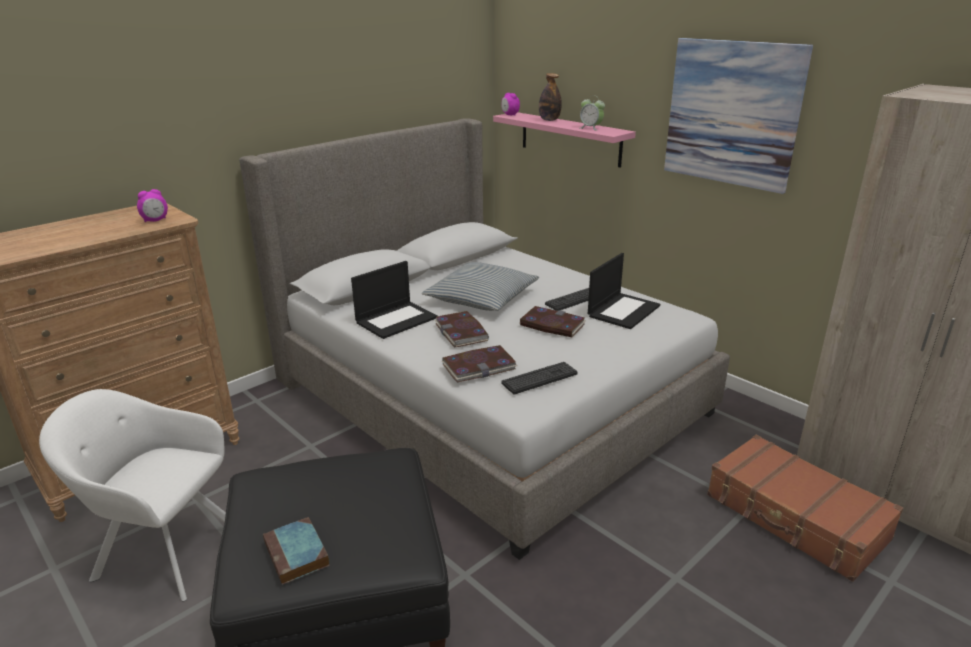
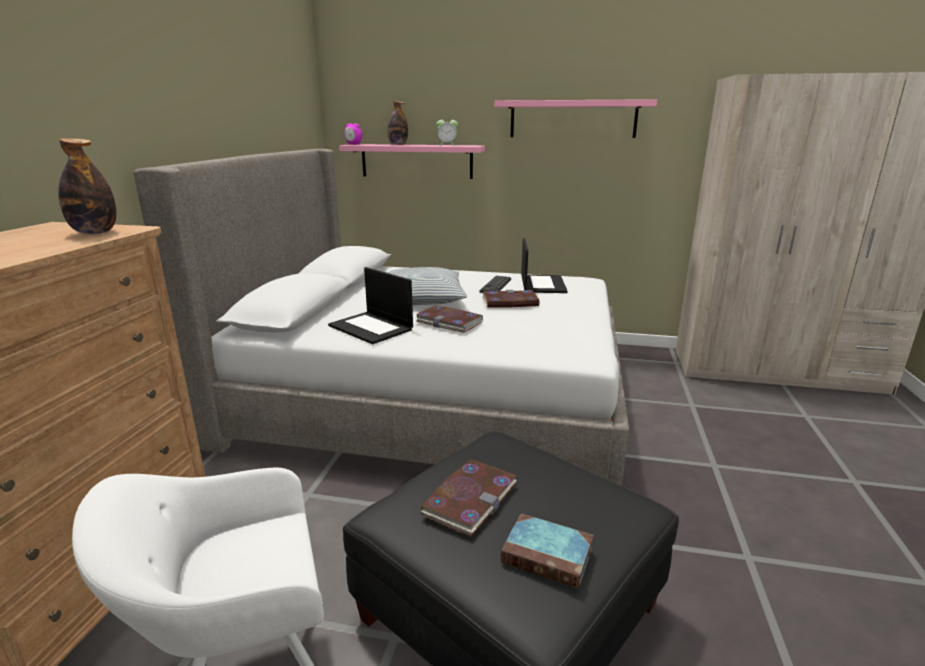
camera: 35 degrees left, 5 degrees down
(155, 220) = (95, 232): alarm clock -> bottle
(396, 319) = (372, 328): laptop -> laptop turned 120 degrees clockwise
(479, 366) = (509, 339): book -> book (470, 499)
(539, 378) = (567, 334): keyboard -> none
(732, 113) = (572, 119): picture -> pink shelf
(795, 518) = (721, 401): brown suitcase -> none

